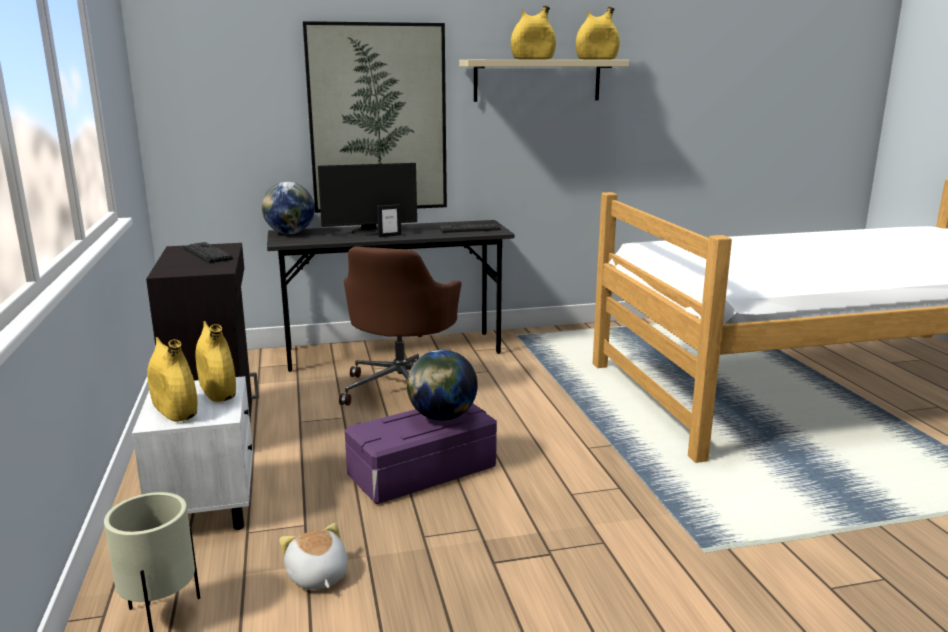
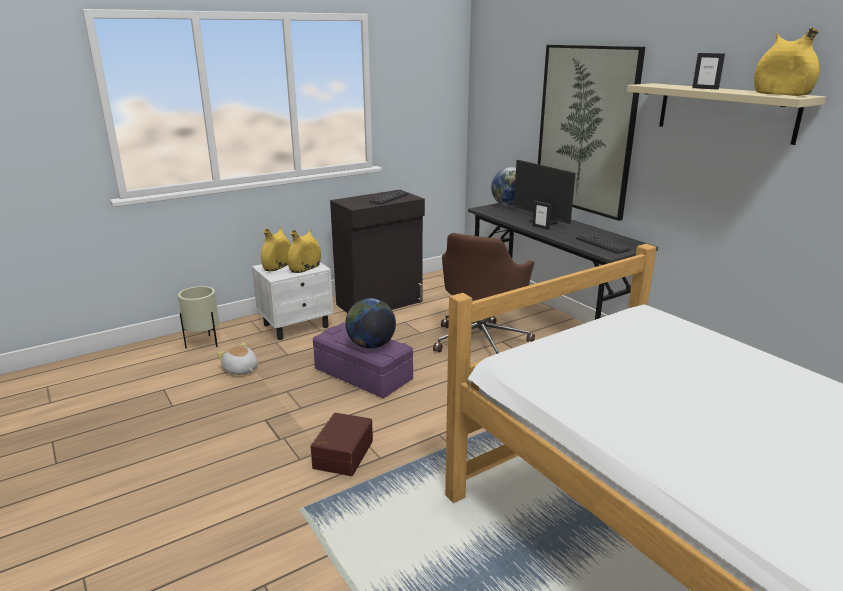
camera: 70 degrees right, 5 degrees up
(317, 576) = (240, 370): plush toy -> plush toy turned 90 degrees counterclockwise
(402, 388) = (481, 340): brown office chair -> brown office chair turned 60 degrees counterclockwise
(532, 59) = (705, 88): yellow vase -> picture frame
(603, 511) = (341, 454): none -> brown storage box

